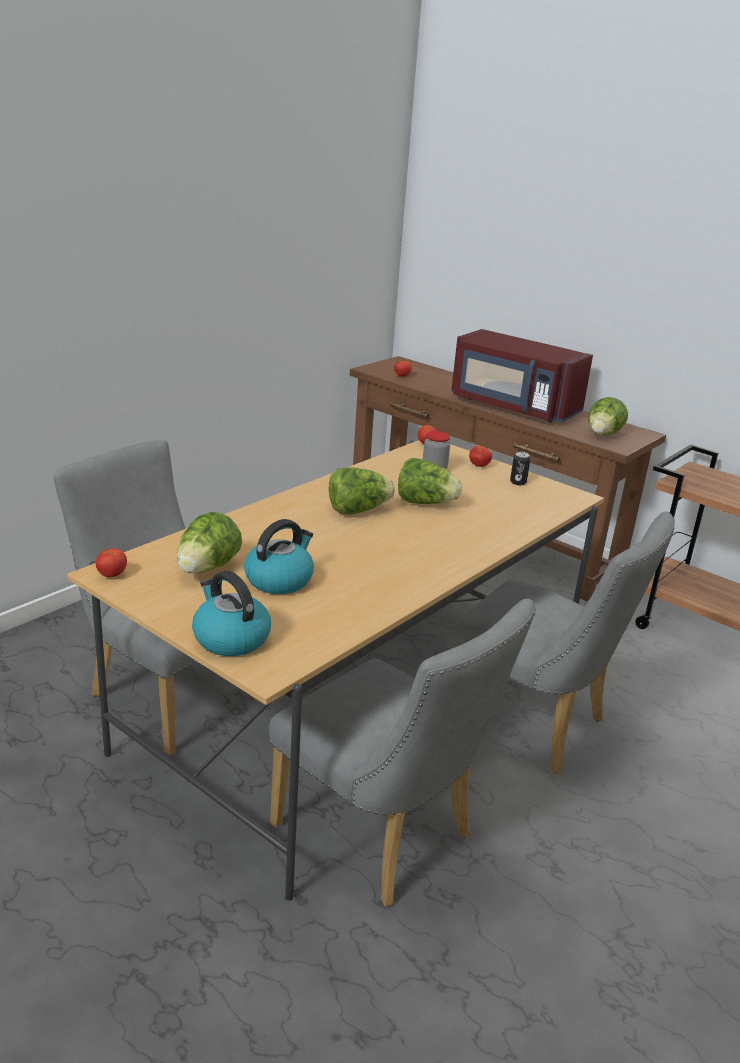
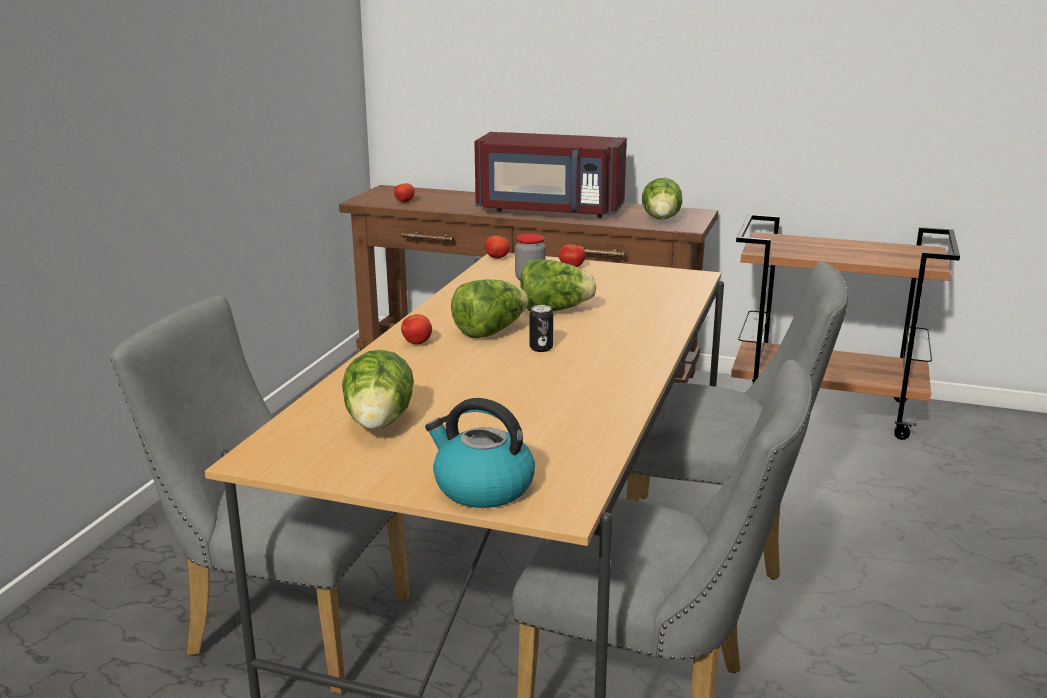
camera: 20 degrees left, 5 degrees down
(112, 575) = (266, 458): tomato -> tomato (417, 343)
(279, 580) = (475, 416): kettle -> none
(518, 482) = (626, 274): can -> can (541, 348)

